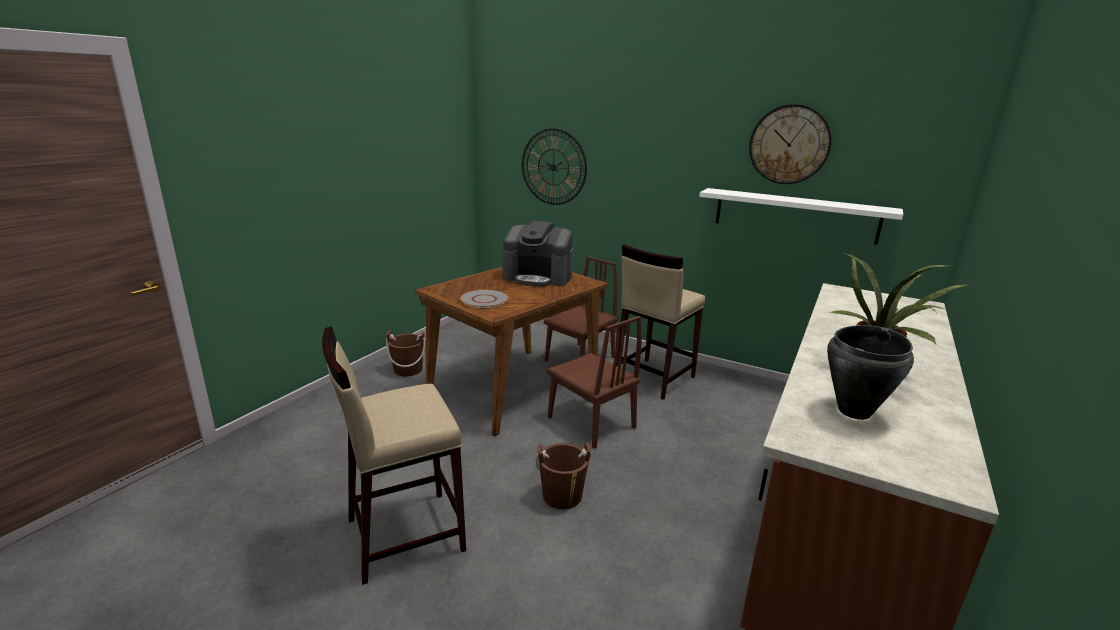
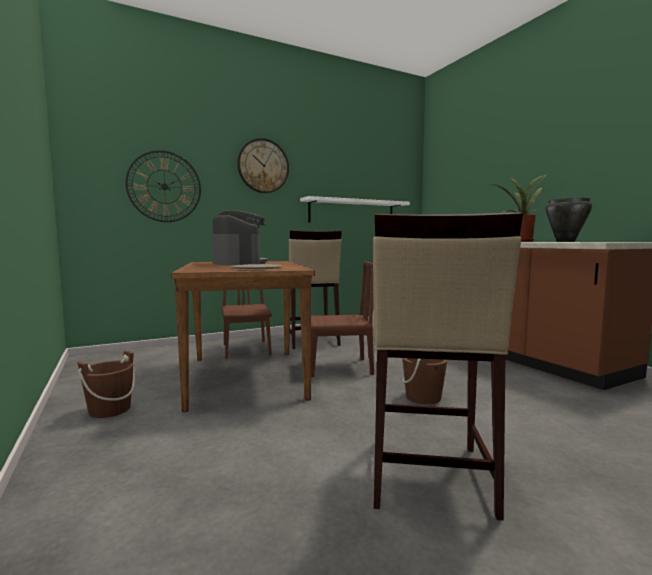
camera: 55 degrees left, 15 degrees down
(538, 277) = (239, 263): coffee machine -> coffee machine turned 60 degrees counterclockwise
(789, 144) = (343, 168): wall clock -> wall clock (263, 166)

